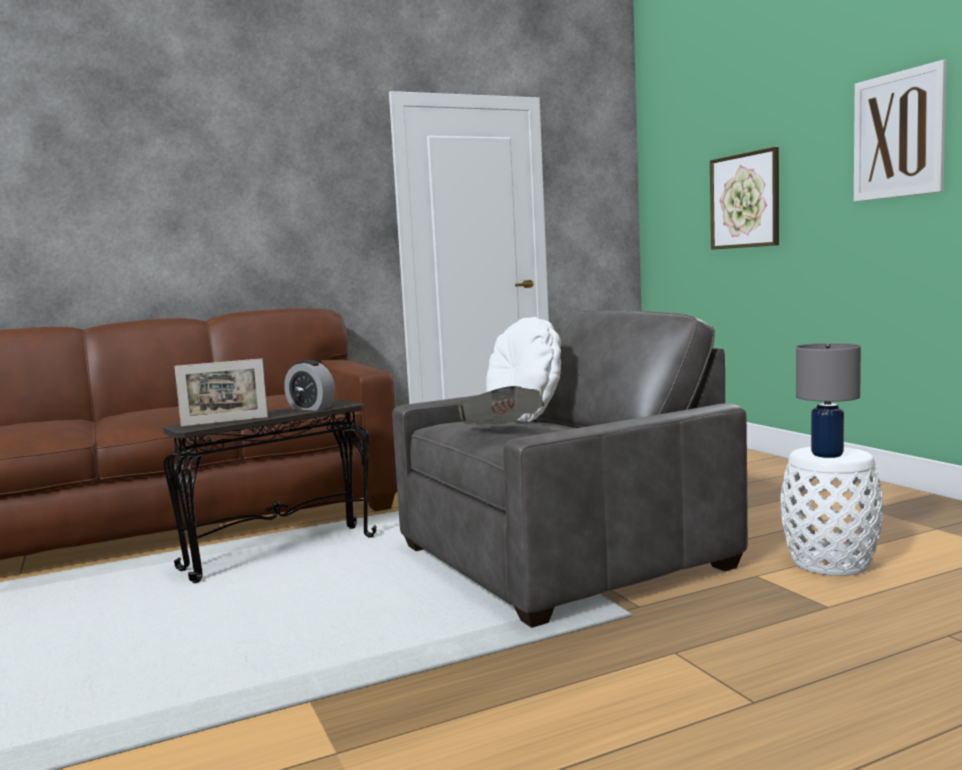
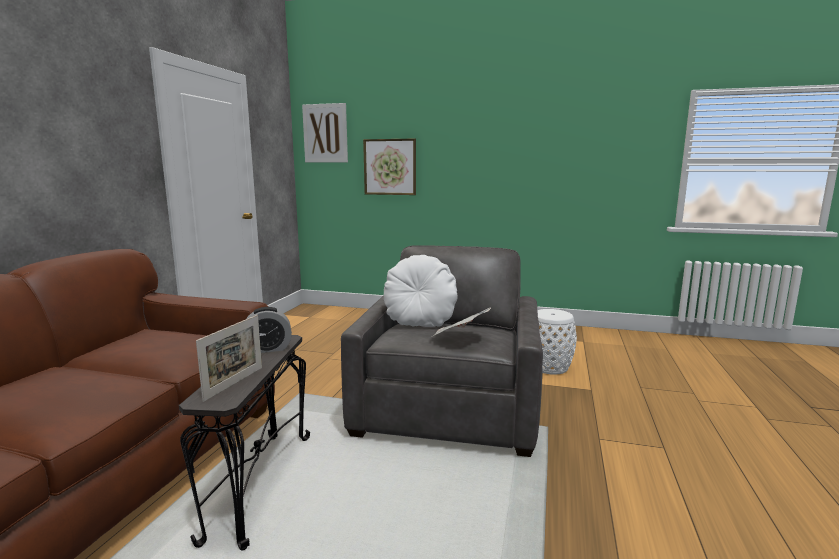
camera: 50 degrees left, 5 degrees up
(825, 455) = (554, 315): grey table lamp -> none
(898, 135) = (494, 144): picture -> picture (325, 133)

